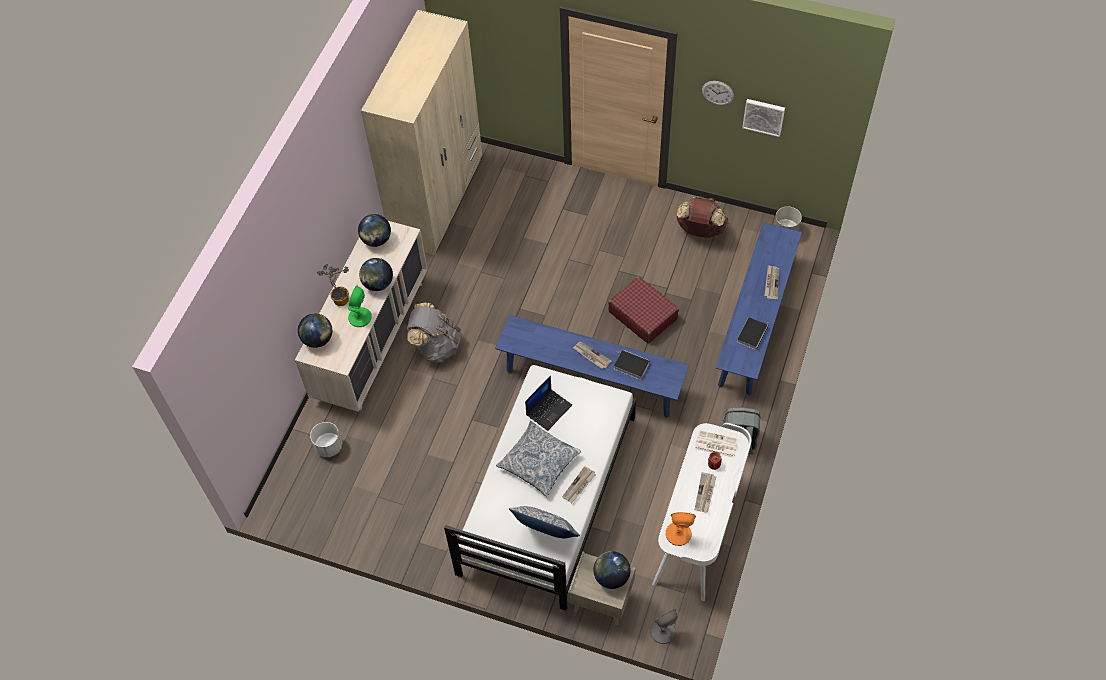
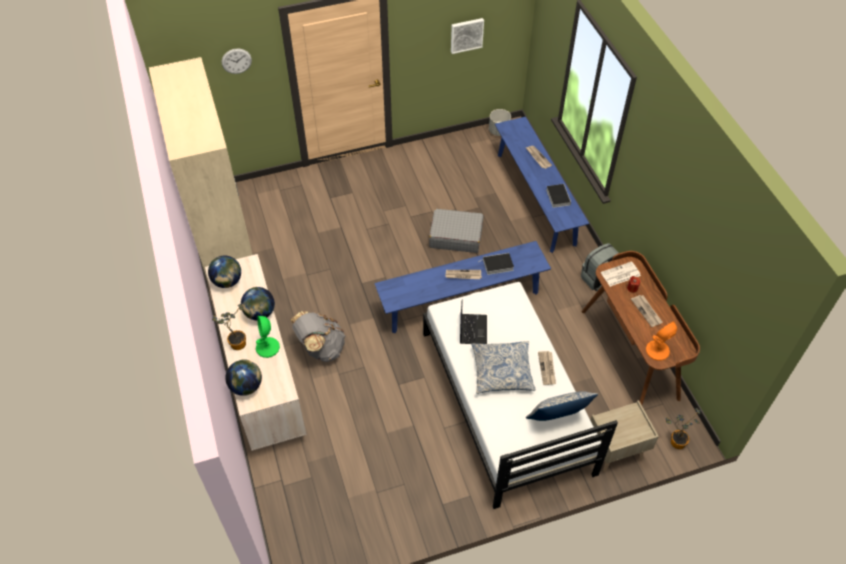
camera: 40 degrees left, 5 degrees down
(329, 447) = (300, 481): white planter -> none
(611, 577) = (628, 419): globe -> none
(642, 315) = (455, 236): red suitcase -> grey suitcase
(662, 632) = (675, 441): grey table lamp -> potted plant
(699, 528) = (630, 353): white desk -> brown desk
(700, 230) = (442, 160): brown backpack -> none
(717, 92) = (427, 30): wall clock -> wall clock (236, 61)

